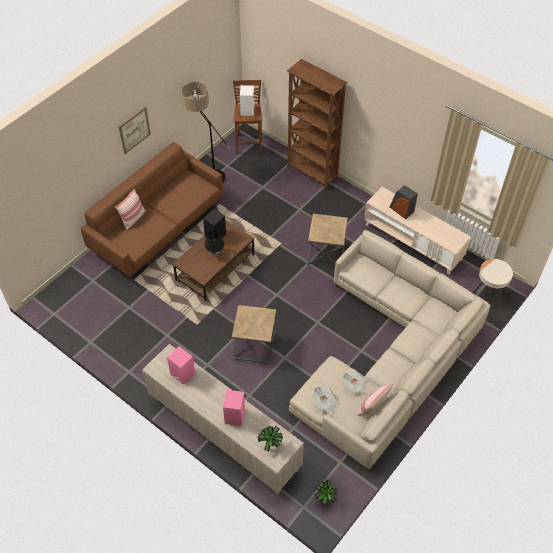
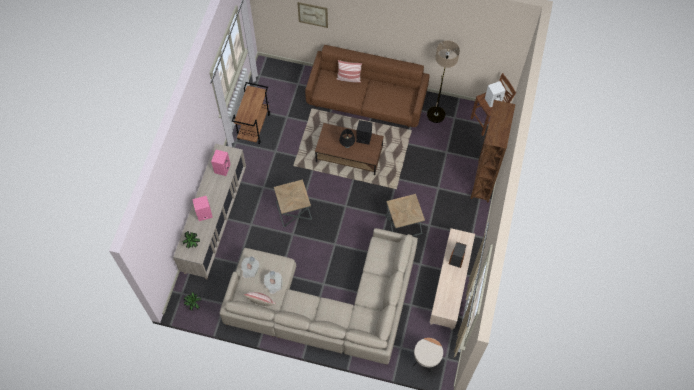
camera: 65 degrees right, 10 degrees up
(119, 344) = (254, 126): none -> brown cart
(134, 130) = (390, 32): picture -> picture (313, 14)

